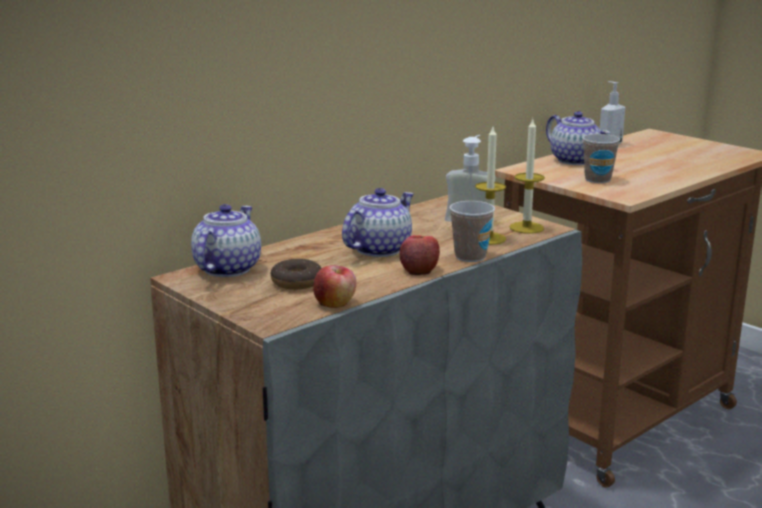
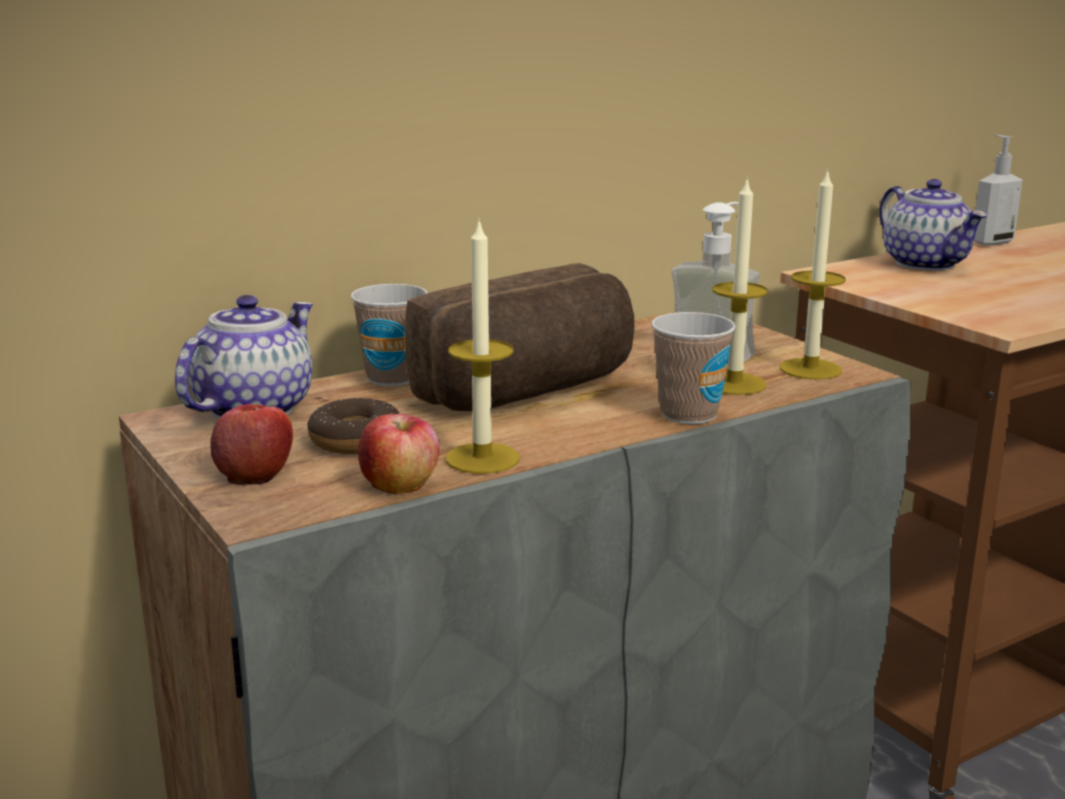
camera: 10 degrees right, 0 degrees up
(371, 287) = (482, 458): none -> candle
(378, 249) = (531, 391): teapot -> bread
(419, 269) = (585, 432): apple -> apple (255, 473)
(597, 180) = (958, 295): cup -> cup (392, 378)

